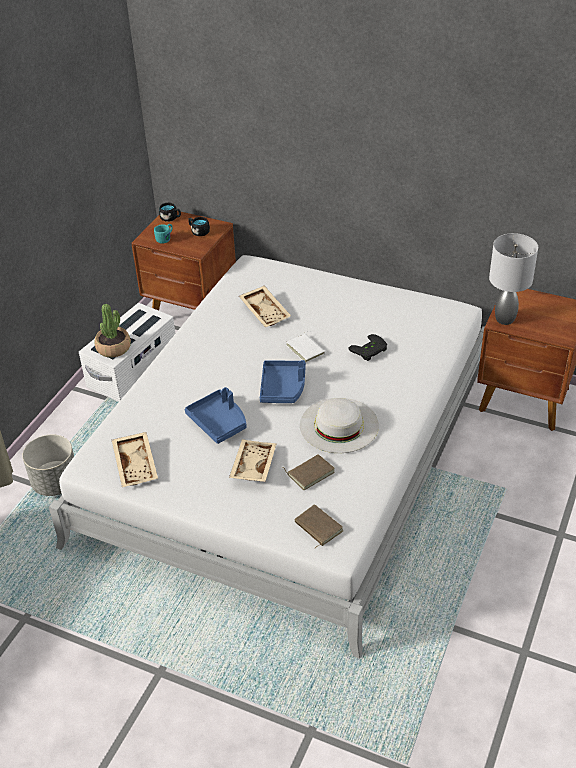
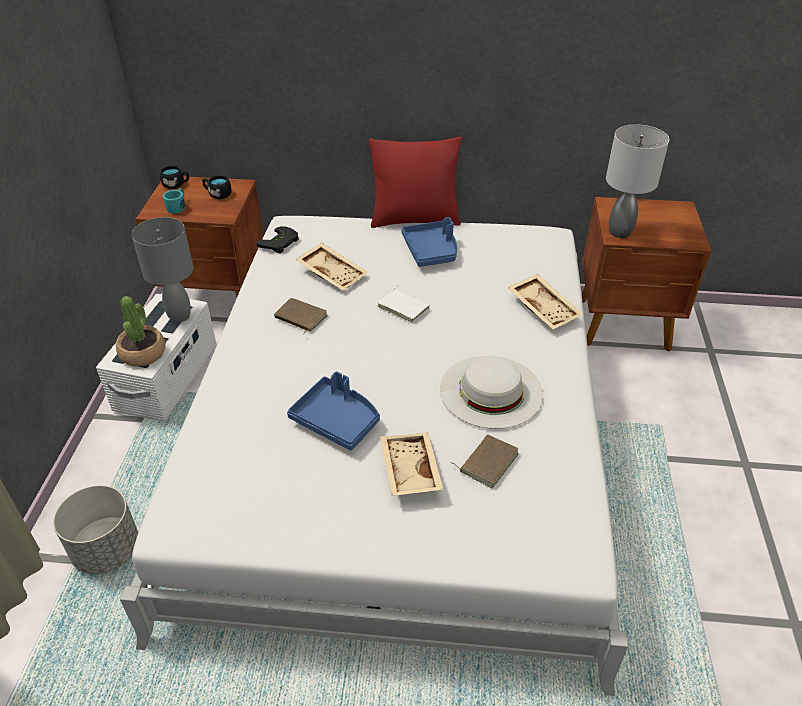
camera: 20 degrees left, 0 degrees up
(137, 465) = (245, 507): beige tray -> beige tray (544, 308)
(148, 324) = (179, 316): none -> grey table lamp
(283, 388) = (399, 358): blue tray -> blue tray (431, 251)
(317, 527) = (537, 537): brown book -> brown book (300, 318)
(352, 277) = (415, 220): none -> red pillow
(370, 351) = (480, 295): black game controller -> black game controller (280, 243)

